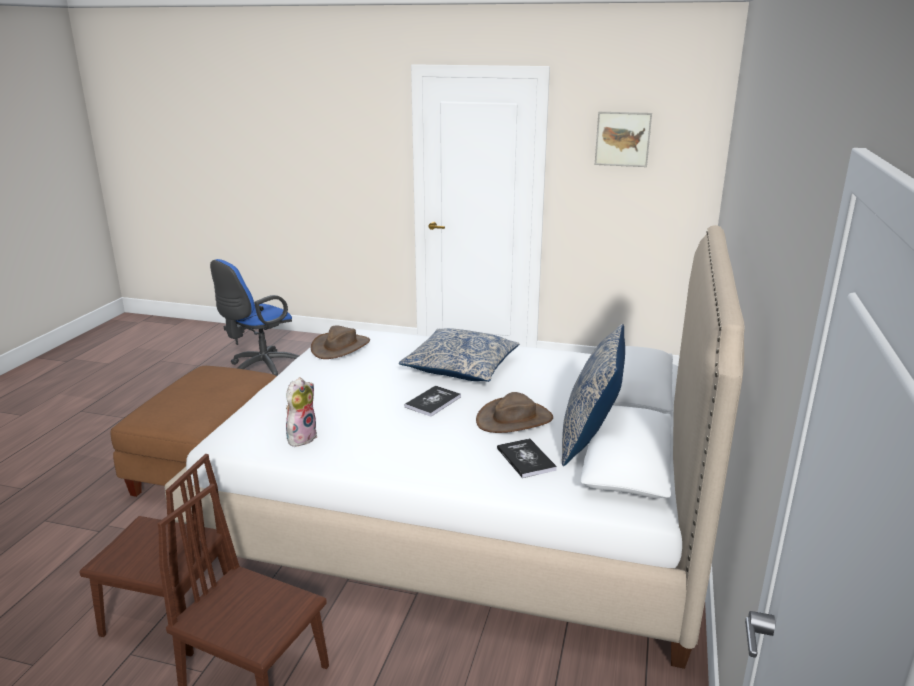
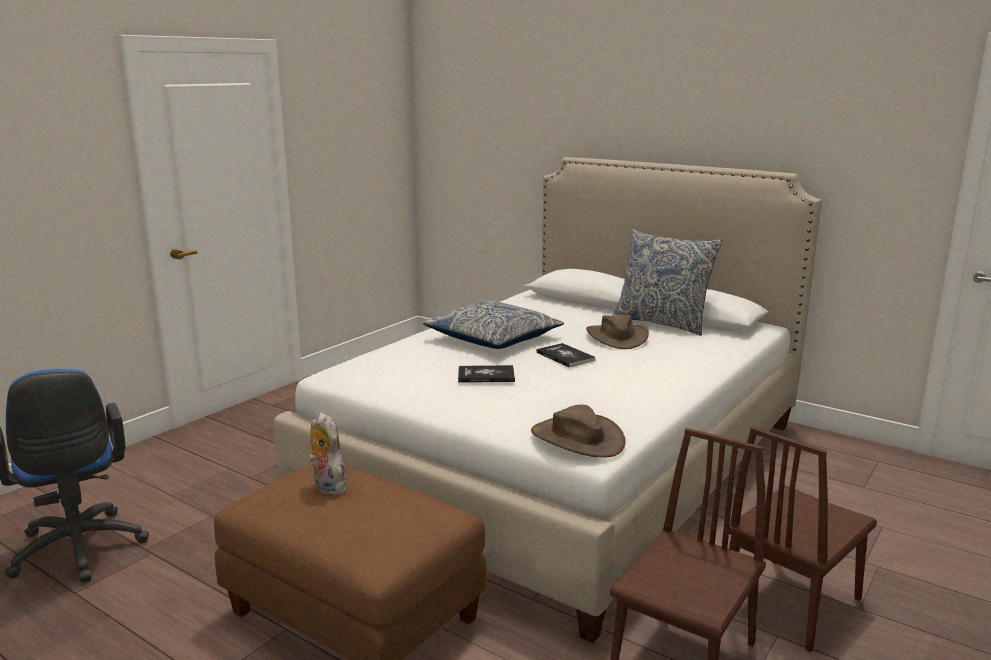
camera: 70 degrees left, 5 degrees down
(301, 437) = (606, 414): plush toy -> plush toy (327, 487)
(340, 347) = (388, 376): brown hat -> brown hat (577, 439)
(526, 459) = (686, 343): book -> book (486, 375)
(622, 139) = (344, 115): picture -> none

